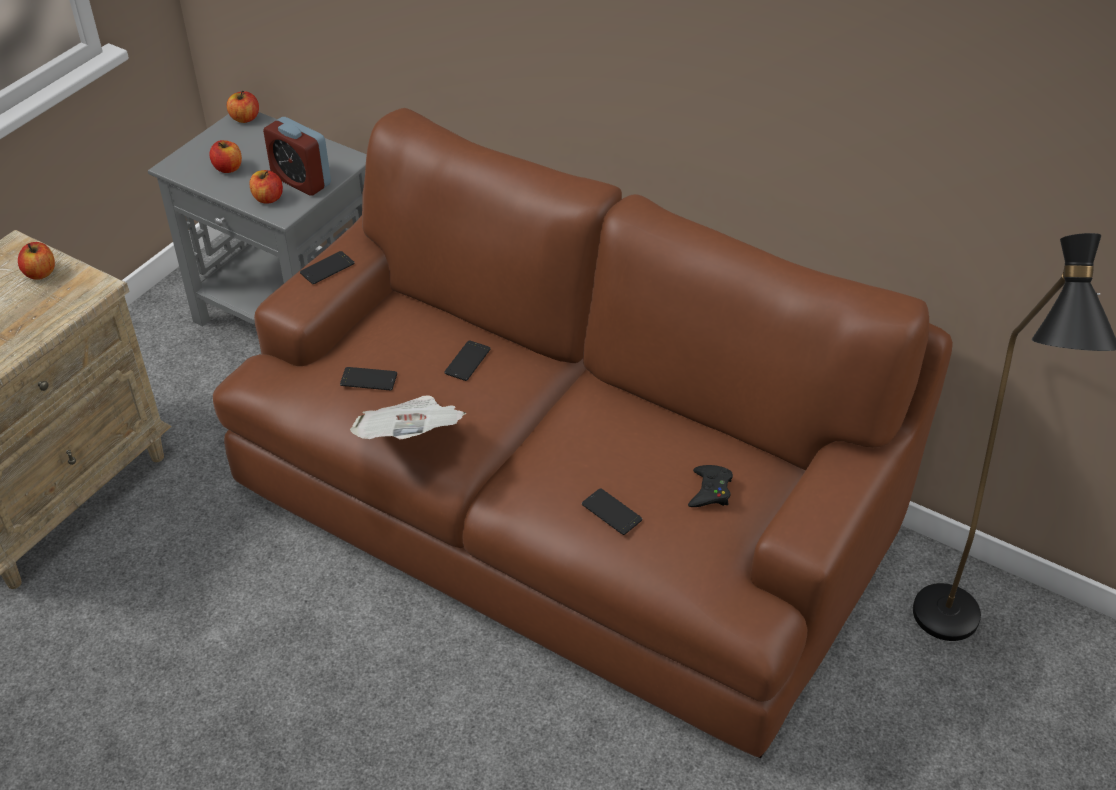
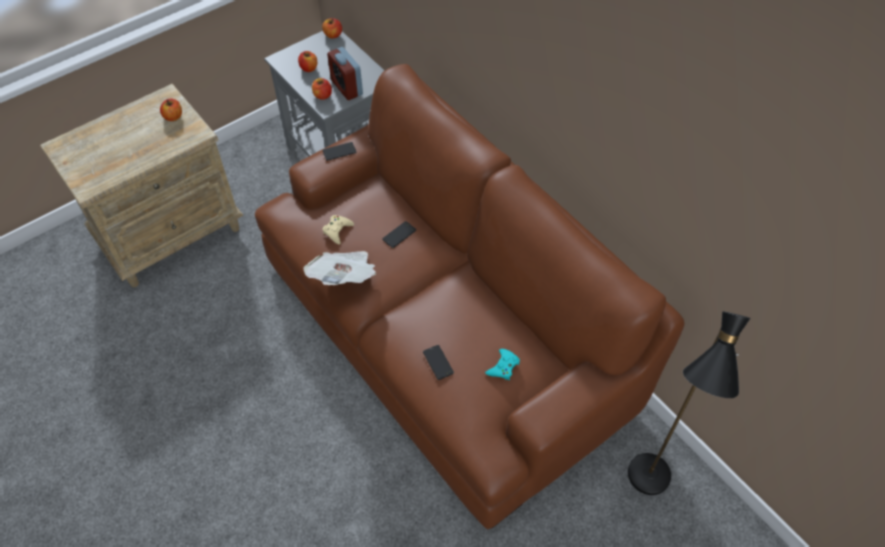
camera: 20 degrees right, 10 degrees up
(368, 379) = (337, 231): phone -> beige game controller
(710, 491) = (503, 367): black game controller -> turquoise game controller

